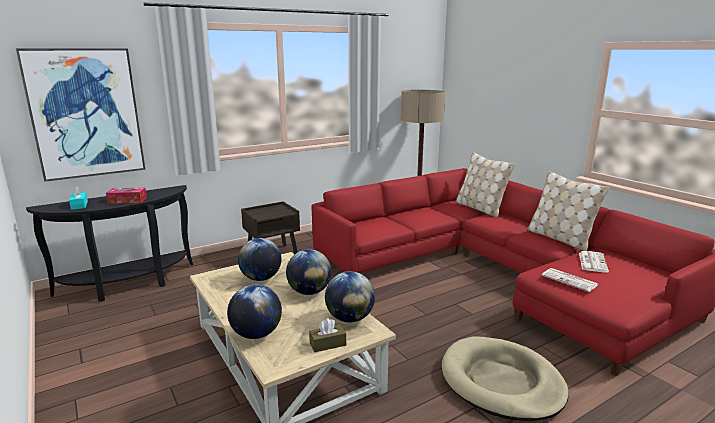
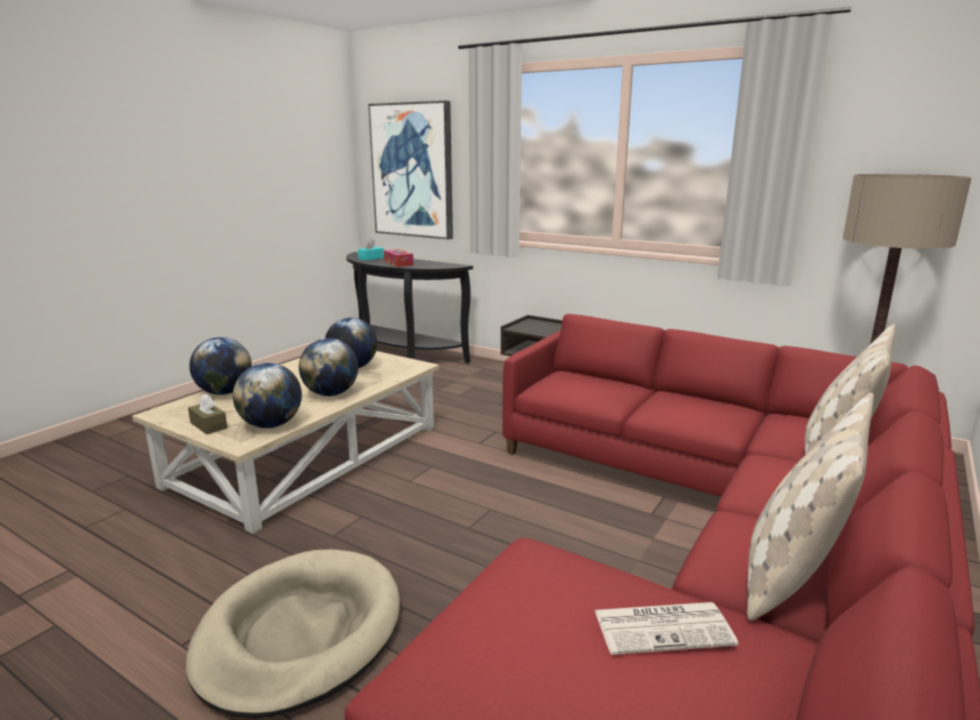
camera: 65 degrees right, 0 degrees up
(570, 280) = (518, 596): newspaper -> none

